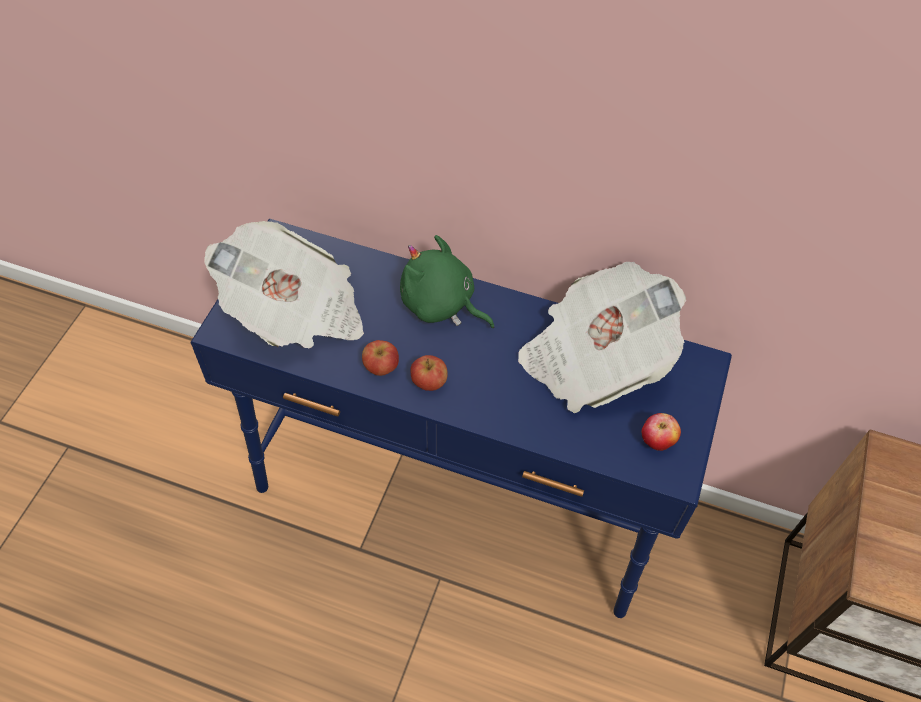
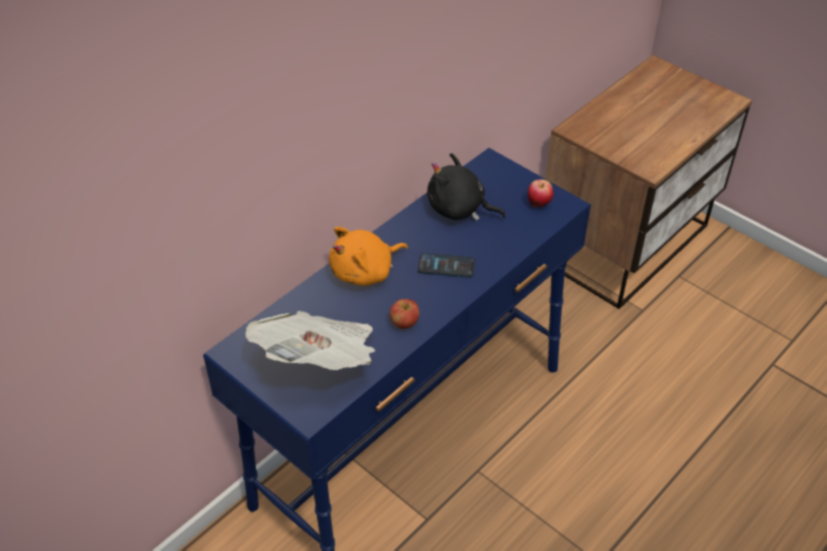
camera: 65 degrees left, 10 degrees down
(429, 383) = (433, 300): apple -> none
(441, 304) = (365, 272): green plush toy -> orange plush toy
(489, 377) = (446, 266): none -> phone
(593, 359) = (459, 209): newspaper -> black plush toy

